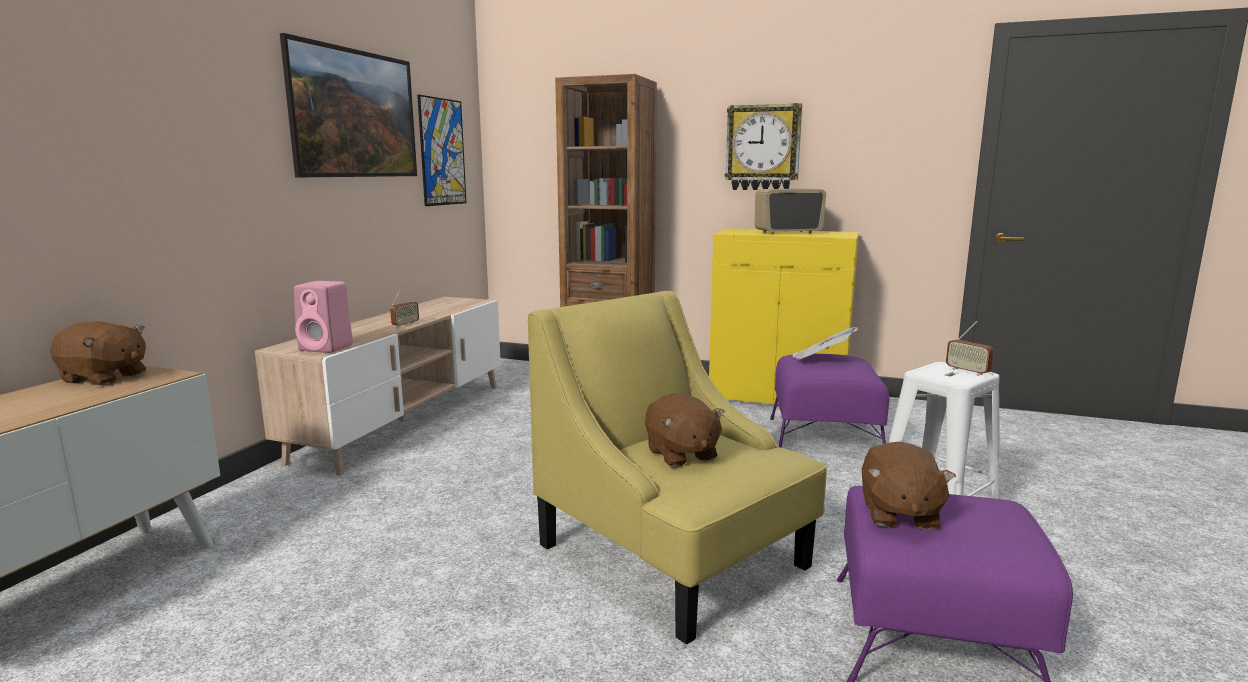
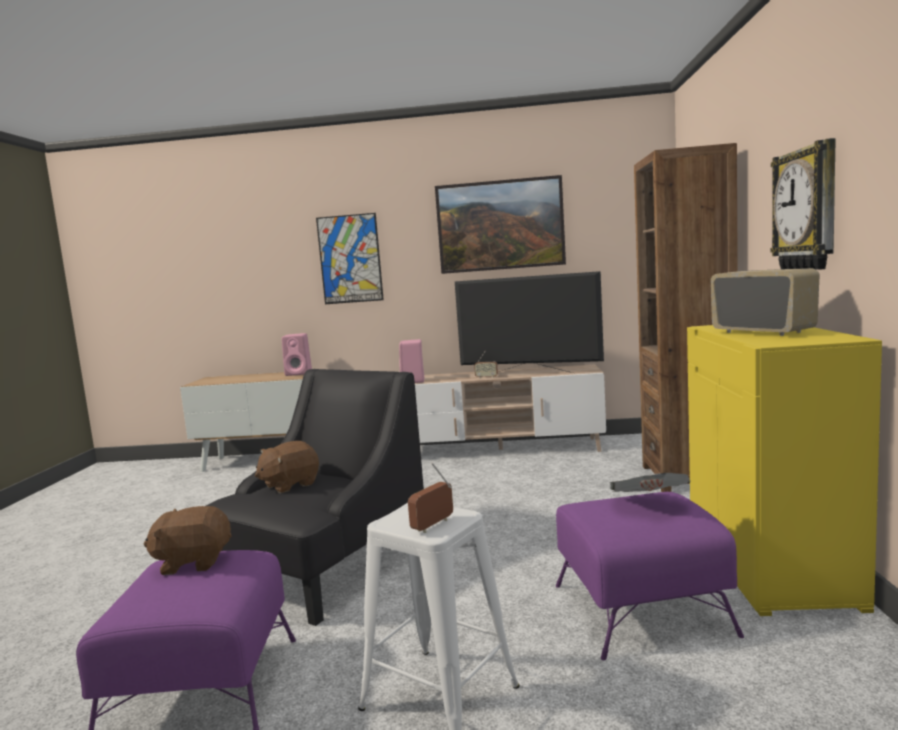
camera: 75 degrees right, 5 degrees down
(104, 378) = (299, 373): brown plush toy -> pink speaker
(434, 313) = (530, 374): none -> television
(442, 152) = (607, 241): picture -> picture (350, 259)
(673, 555) = (324, 569): yellow armchair -> black armchair

